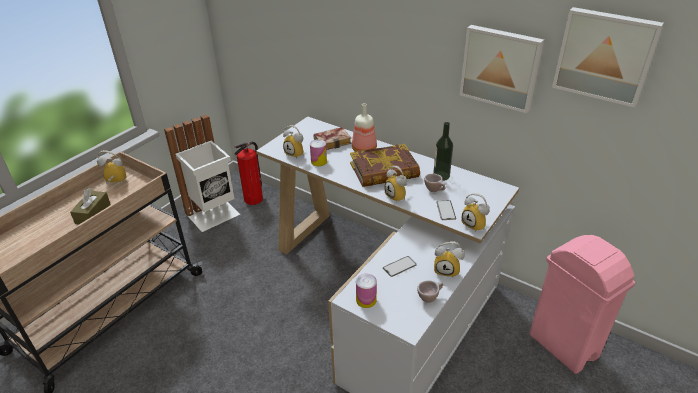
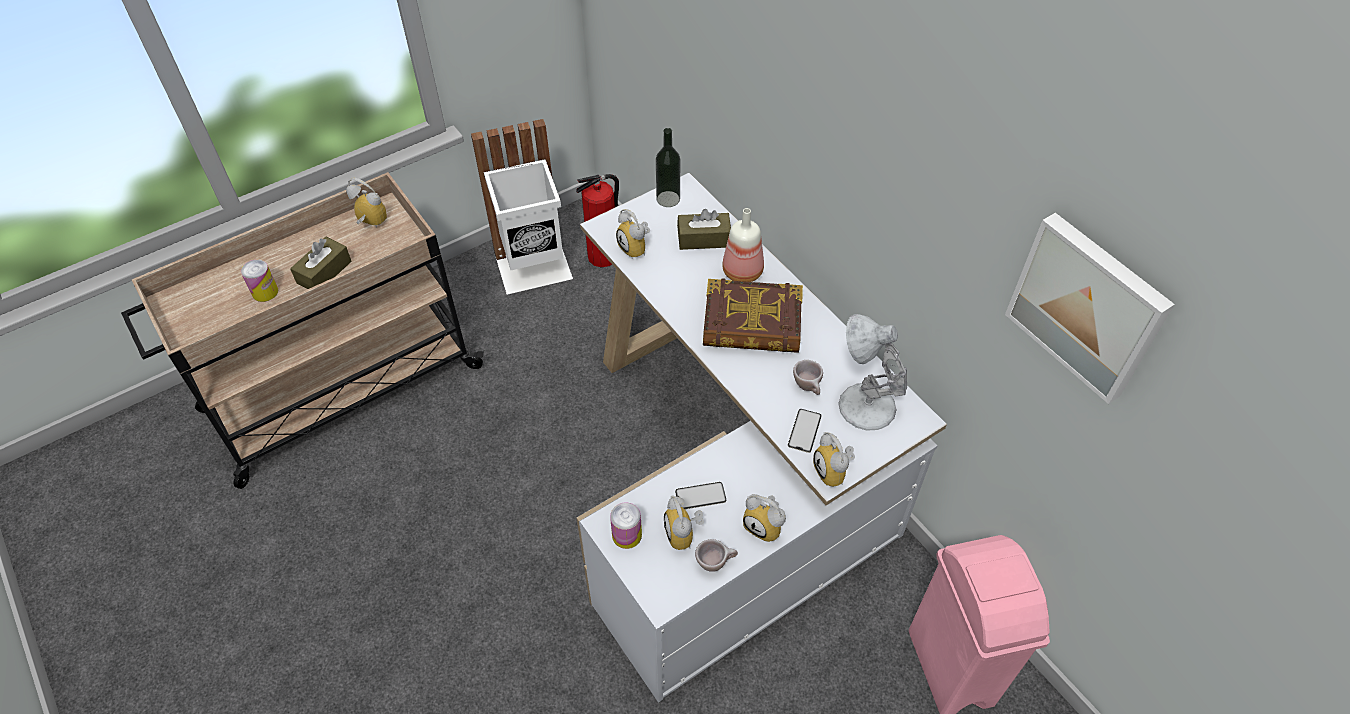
camera: 20 degrees right, 15 degrees up
(319, 161) = (662, 275): can -> can (265, 292)
(333, 141) = (704, 239): book -> brown tissue box
(398, 196) = (747, 381): alarm clock -> alarm clock (684, 535)
(441, 176) = (835, 361): bottle -> bottle (668, 199)
(470, 191) = (863, 406): none -> white table lamp
(500, 67) = (948, 244): picture -> none

